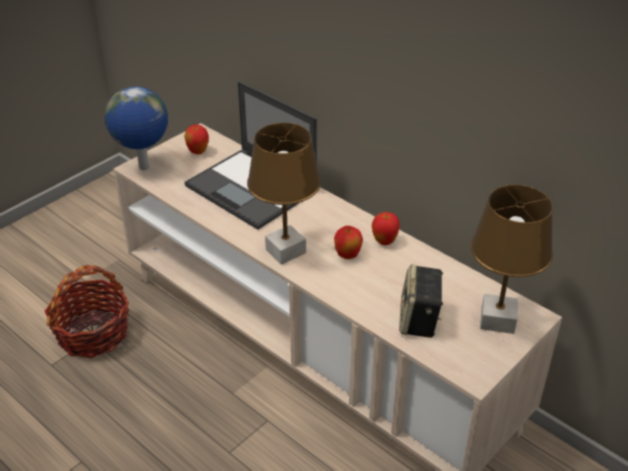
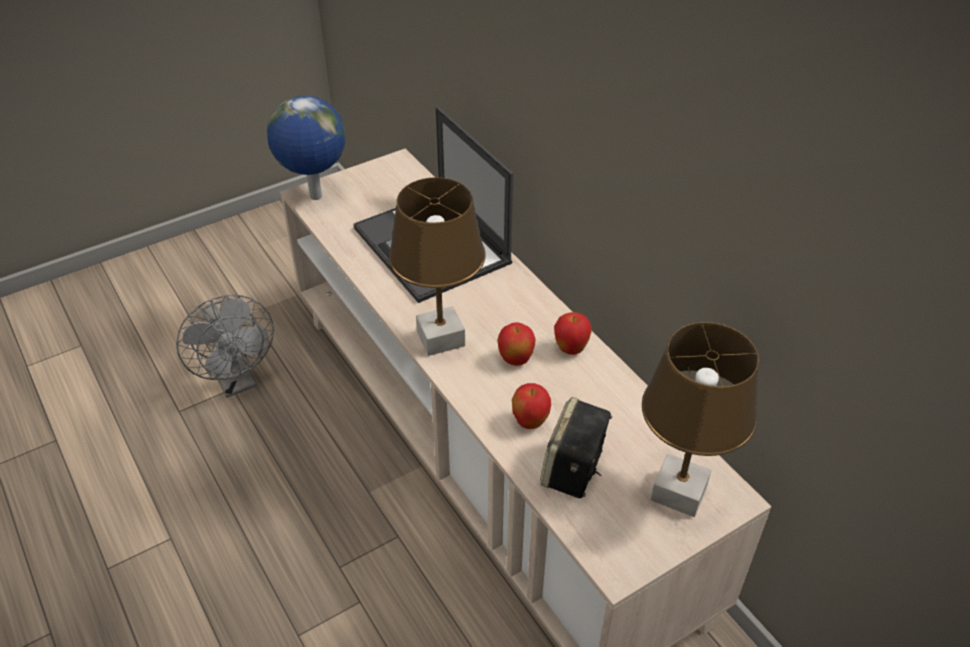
camera: 15 degrees right, 5 degrees up
(93, 333) = (237, 381): basket -> grey fan
(198, 152) = (386, 186): apple -> apple (530, 422)

